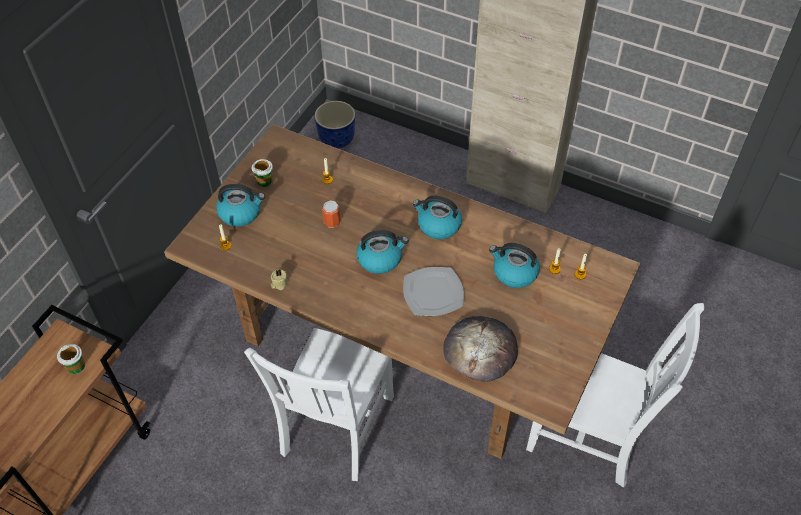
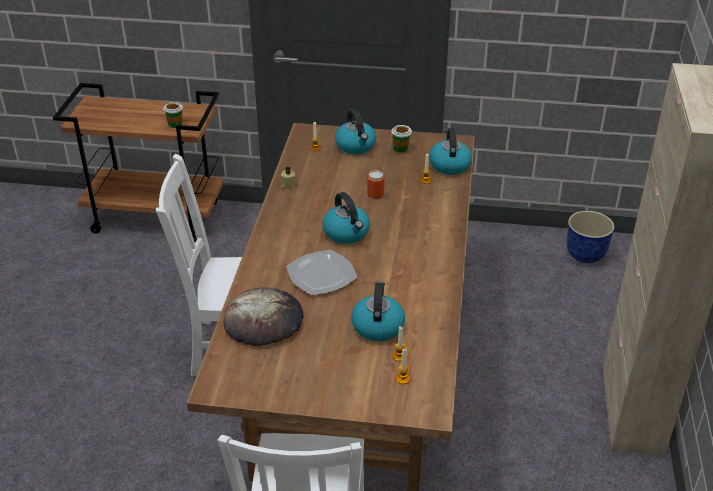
camera: 70 degrees right, 15 degrees down
(438, 225) = (411, 260): kettle -> kettle (449, 165)

